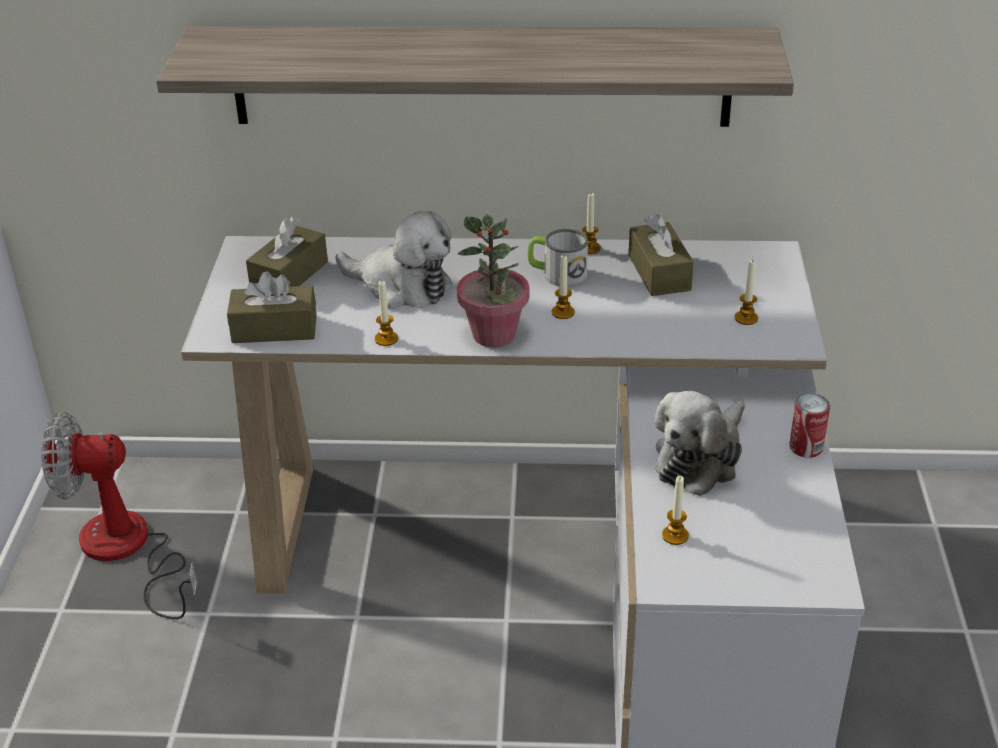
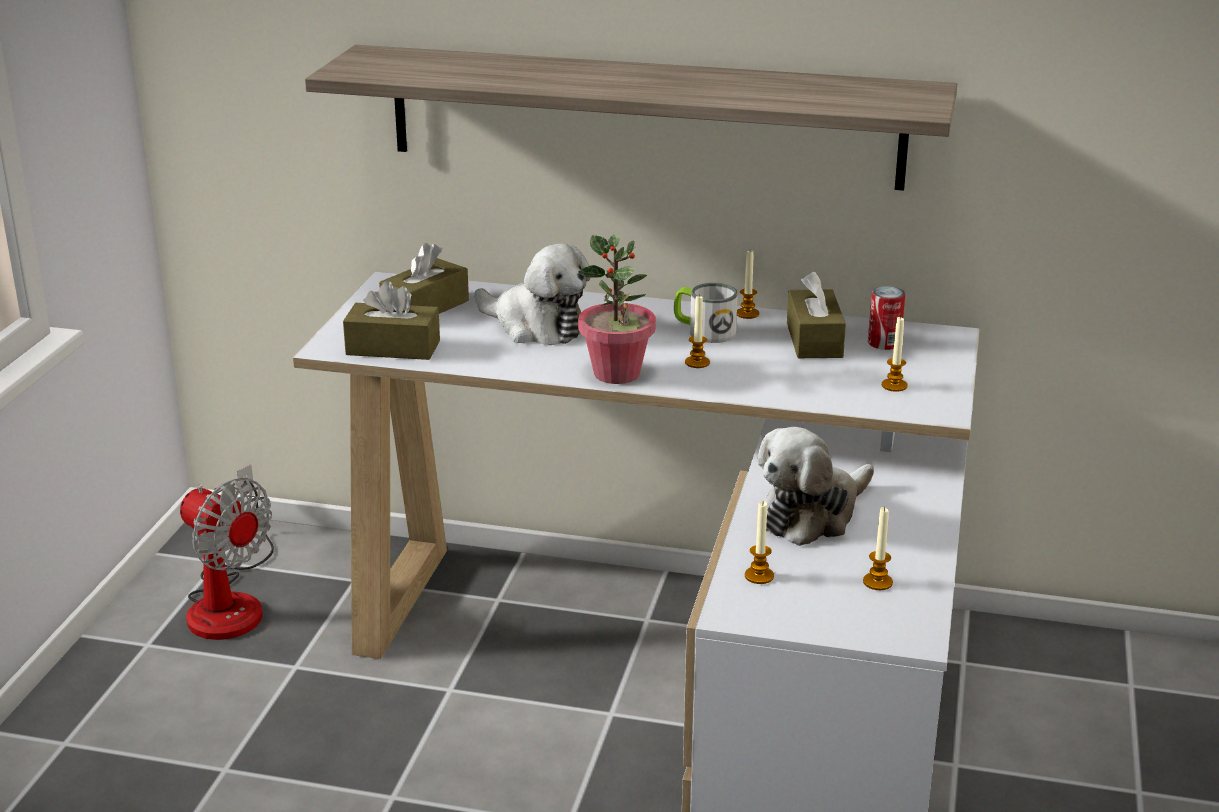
camera: 10 degrees right, 10 degrees down
(127, 551) = (231, 601): fan -> fan turned 150 degrees counterclockwise
(386, 339) = (503, 366): candle -> candle (877, 582)
(806, 447) = (933, 518): can -> can (884, 343)

